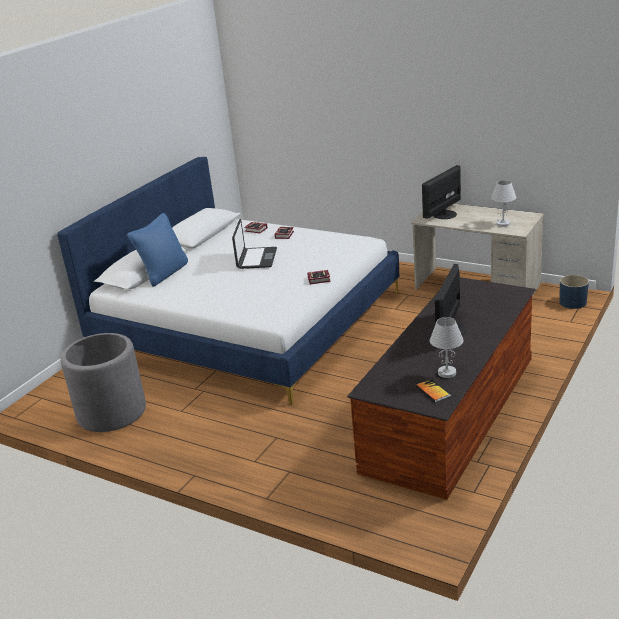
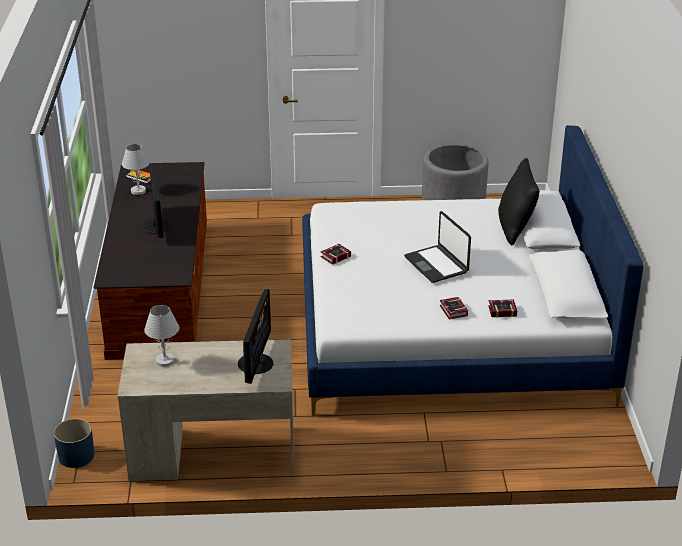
camera: 145 degrees right, 5 degrees up
(164, 273) = (515, 228): blue pillow -> black pillow

